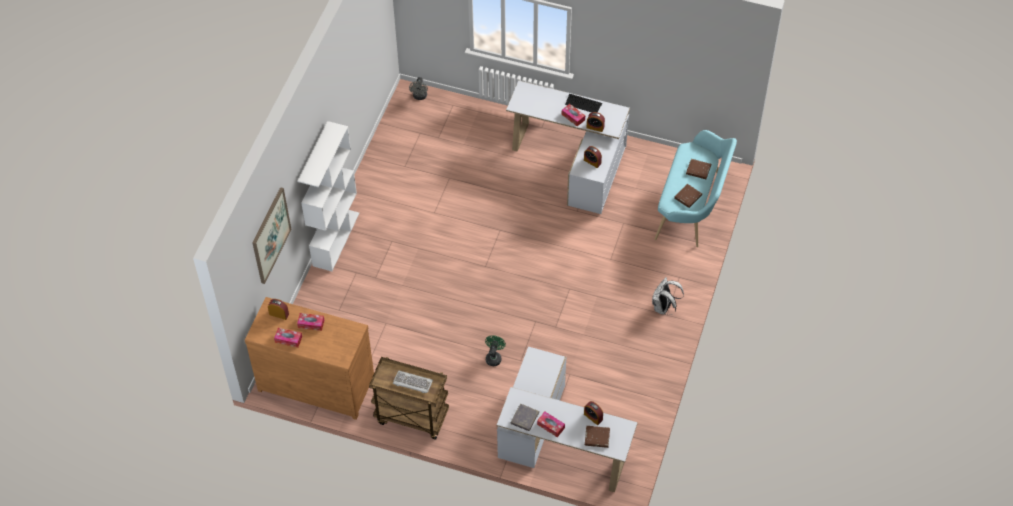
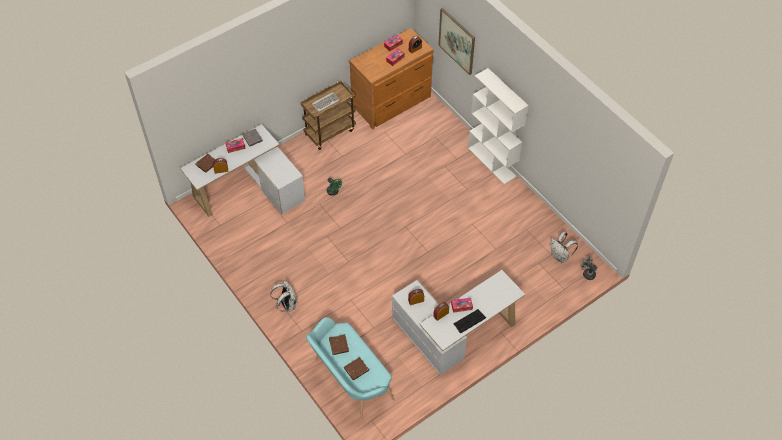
camera: 125 degrees right, 0 degrees up
(416, 125) = (560, 257): none -> white backpack

